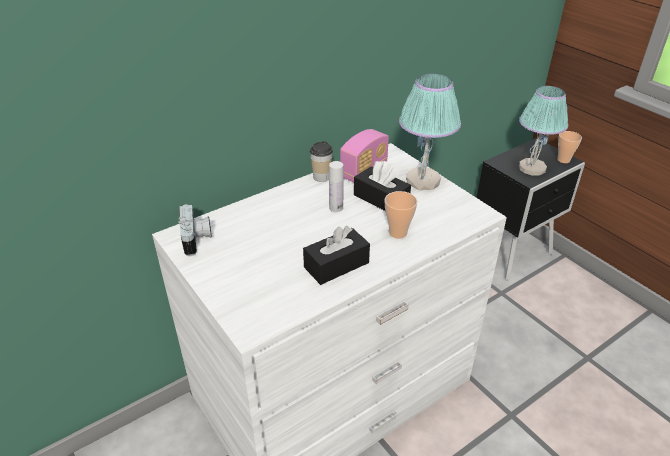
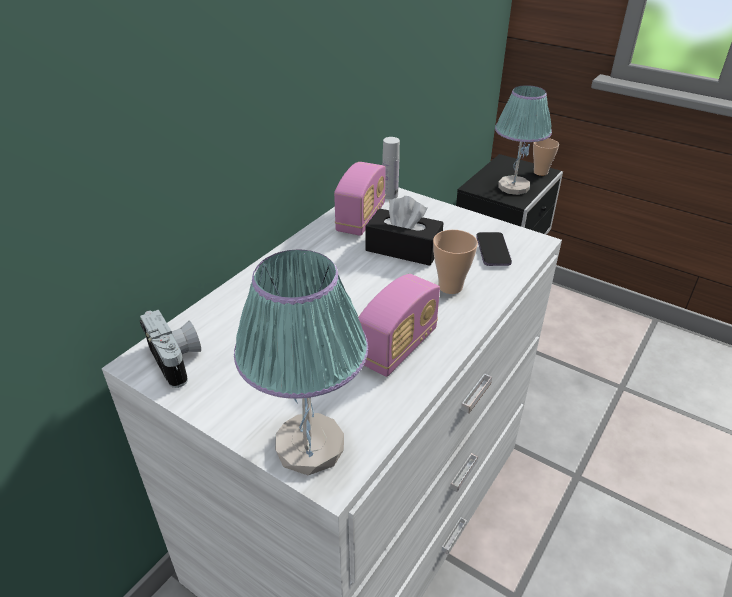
camera: 20 degrees left, 0 degrees up
(321, 177) = (311, 237): cup -> none
(336, 208) = (353, 272): white bottle -> white bottle (389, 195)
(336, 265) = (398, 347): black tissue box -> radio
(423, 181) = (441, 217): table lamp -> table lamp (310, 447)
(446, 214) = (493, 251): none -> phone

